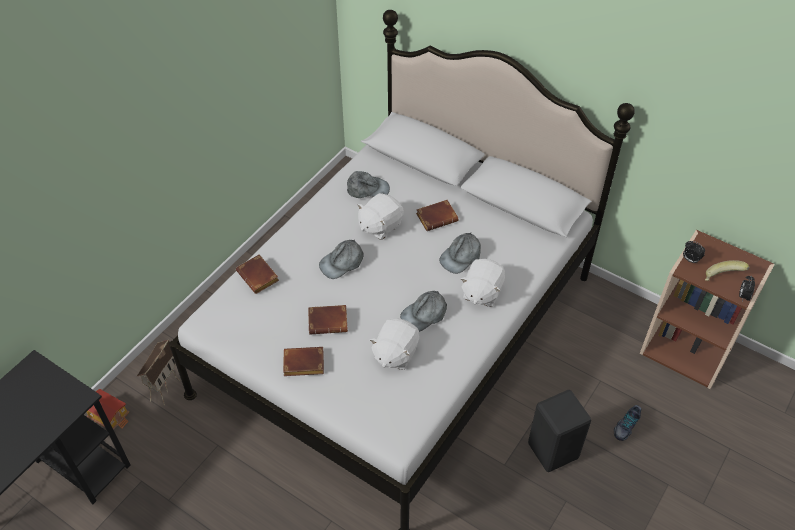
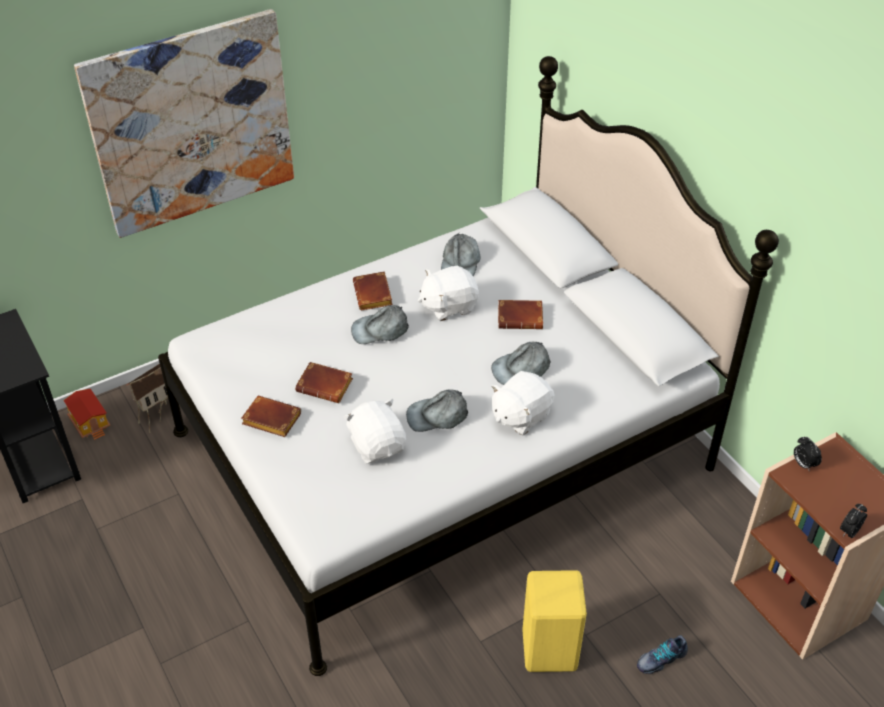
camera: 25 degrees right, 5 degrees down
(139, 146) = (192, 124): none -> picture
(259, 277) = (282, 315): brown book -> brown book (374, 295)
(367, 189) = (460, 262): grey cap -> grey cap turned 75 degrees clockwise
(395, 353) = (377, 445): white plush toy -> white plush toy turned 105 degrees clockwise
(554, 451) = (551, 651): black stool -> yellow stool
(722, 279) = (833, 501): banana -> none

